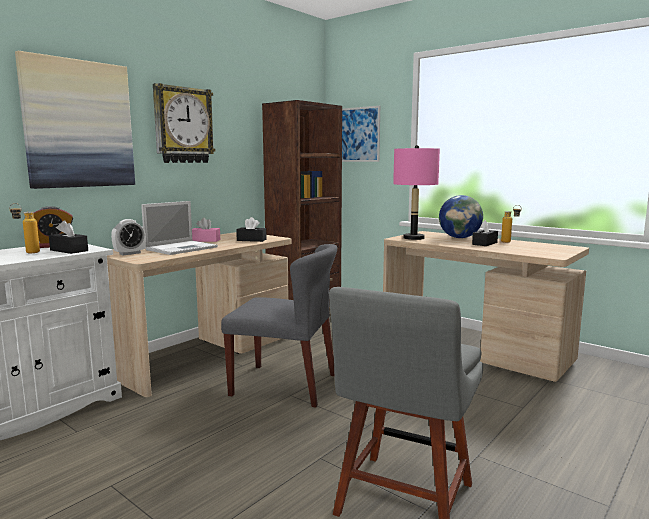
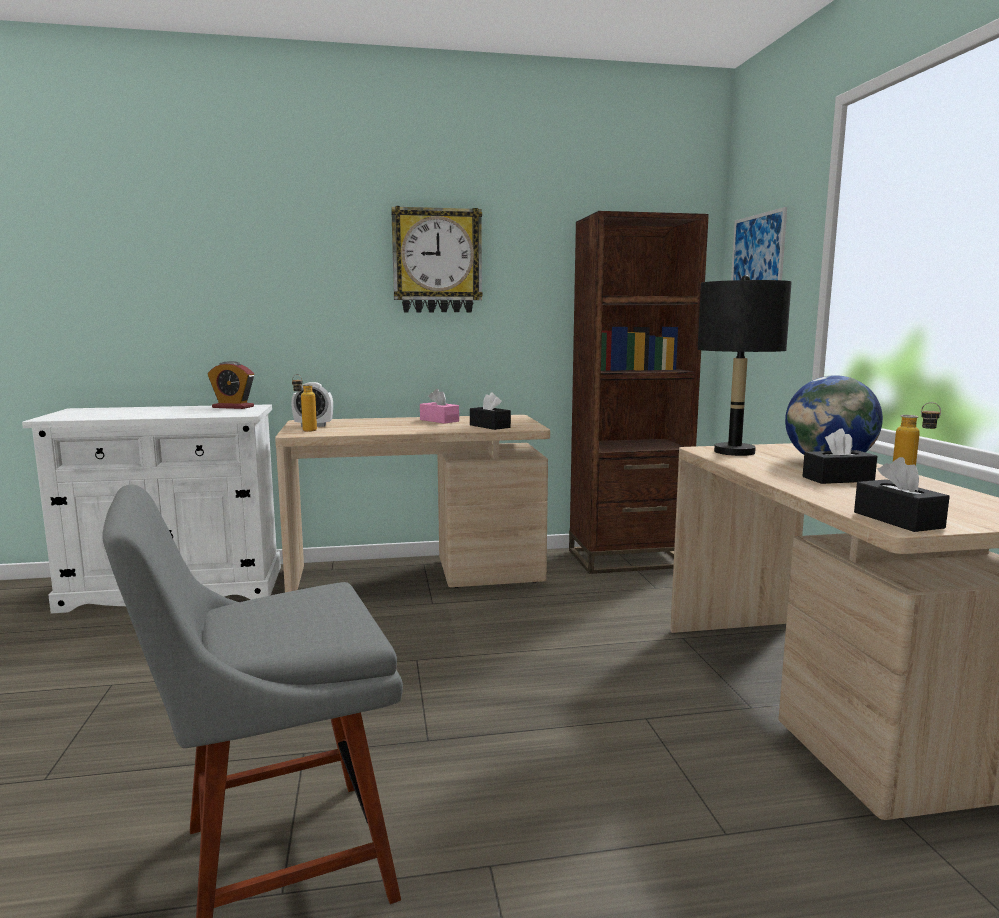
camera: 40 degrees right, 0 degrees up
(27, 252) = (188, 411): bottle -> bottle (305, 430)
(69, 250) = (222, 413): black tissue box -> black tissue box (897, 520)
(79, 124) = (289, 265): picture -> none
(182, 248) = (380, 426): laptop -> none
(285, 385) = (434, 644): grey chair -> none
(414, 238) = (734, 452): pink table lamp -> black table lamp

